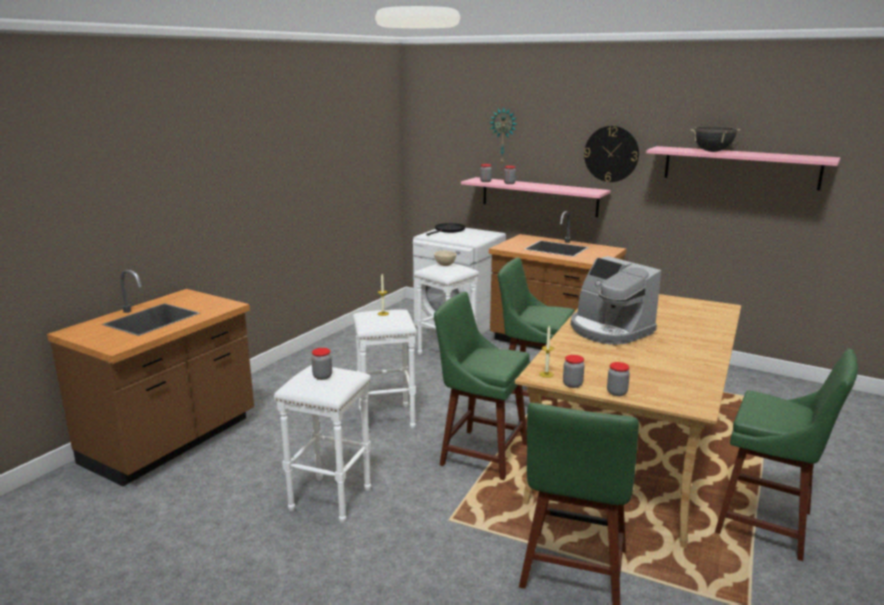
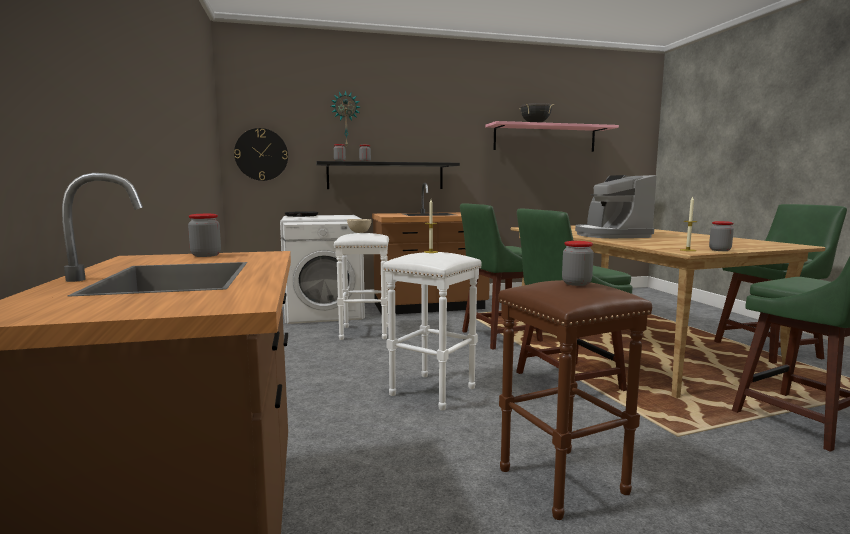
camera: 45 degrees left, 10 degrees down
(330, 498) = (559, 480): white stool -> brown stool
(539, 196) = (386, 176): pink shelf -> black shelf
(609, 330) = (610, 235): coffee machine -> coffee machine turned 75 degrees clockwise
(611, 154) = (449, 132): wall clock -> wall clock (261, 154)
(617, 392) = (750, 248): jar -> jar (206, 255)

